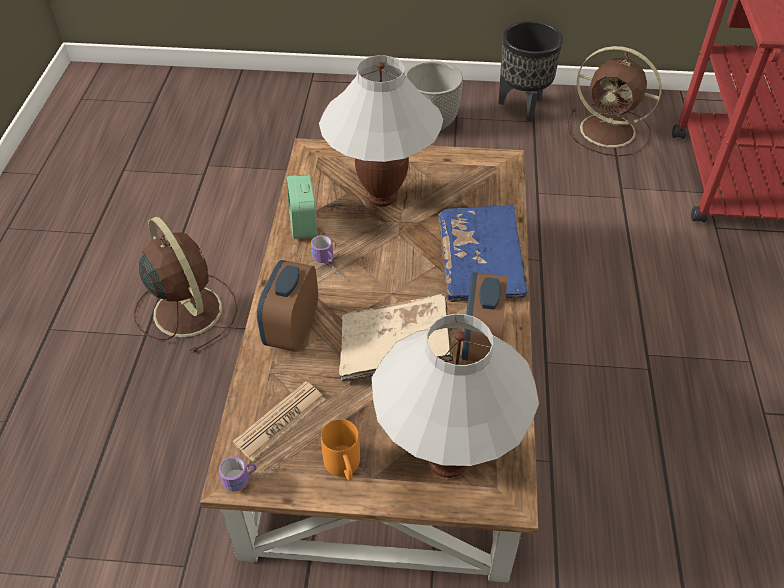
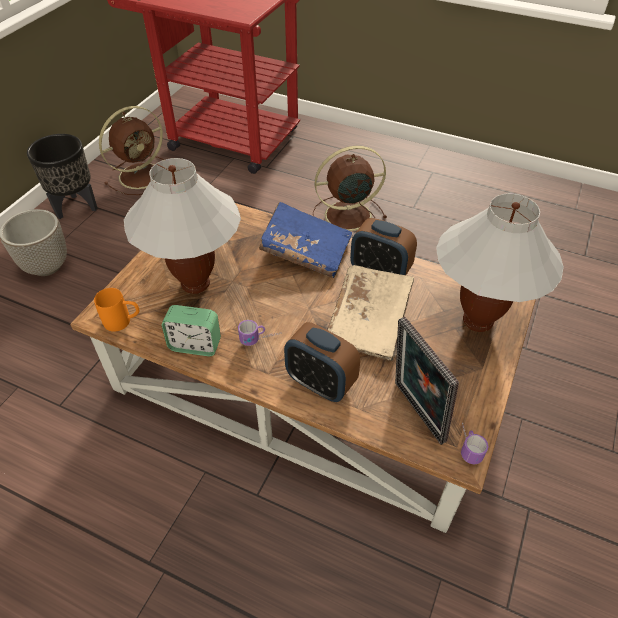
camera: 70 degrees left, 0 degrees up
(186, 309) = (150, 522): brown fan -> brown fan (345, 216)
(280, 421) = (415, 413): newspaper -> picture frame
(344, 468) = (471, 382): orange mug -> orange mug (123, 322)

